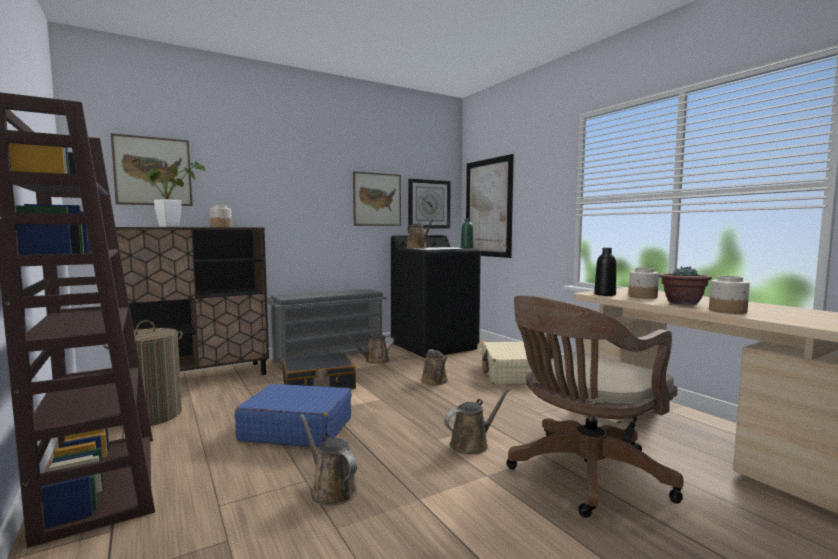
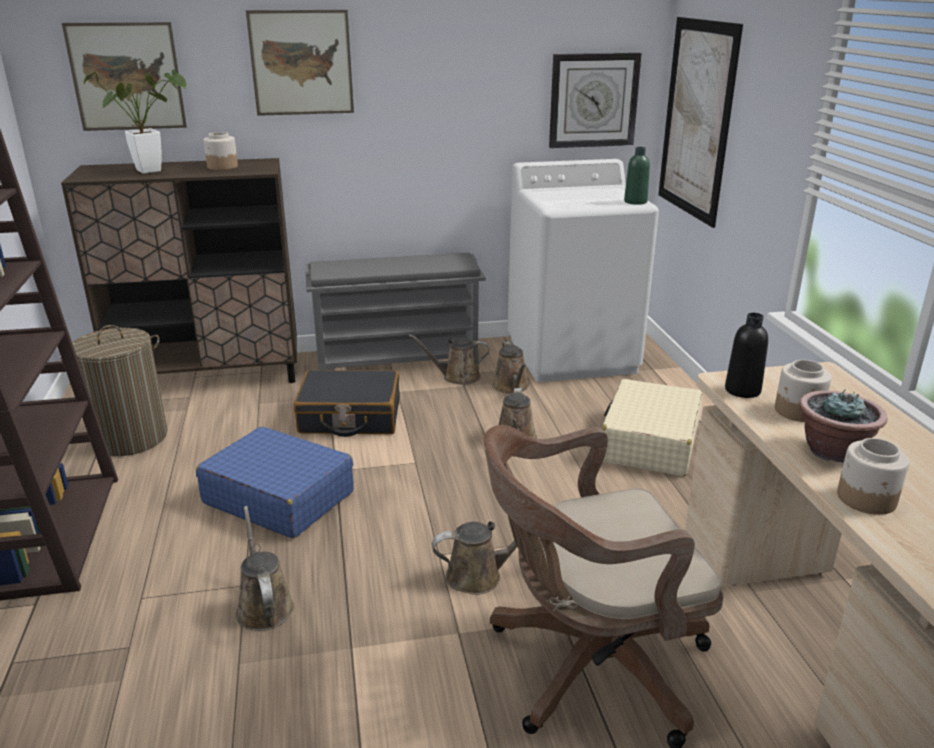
camera: 20 degrees right, 20 degrees up
(377, 199) = (490, 97): picture -> picture (301, 63)
(418, 248) = (550, 194): brown watering can -> brown watering can (511, 387)
(434, 346) = (572, 355): black washing machine -> white washing machine

